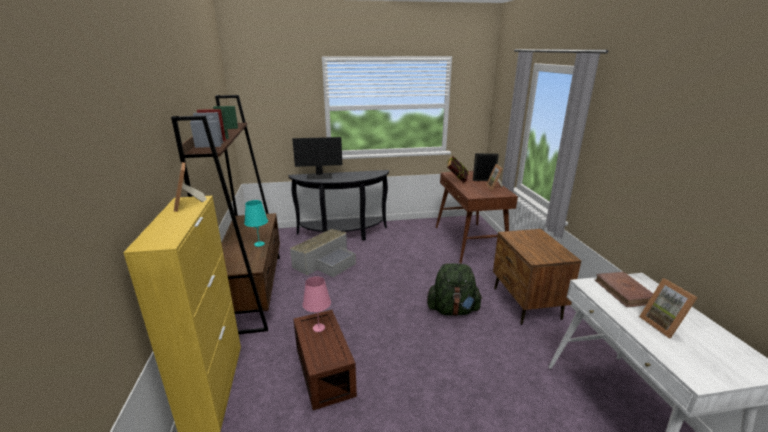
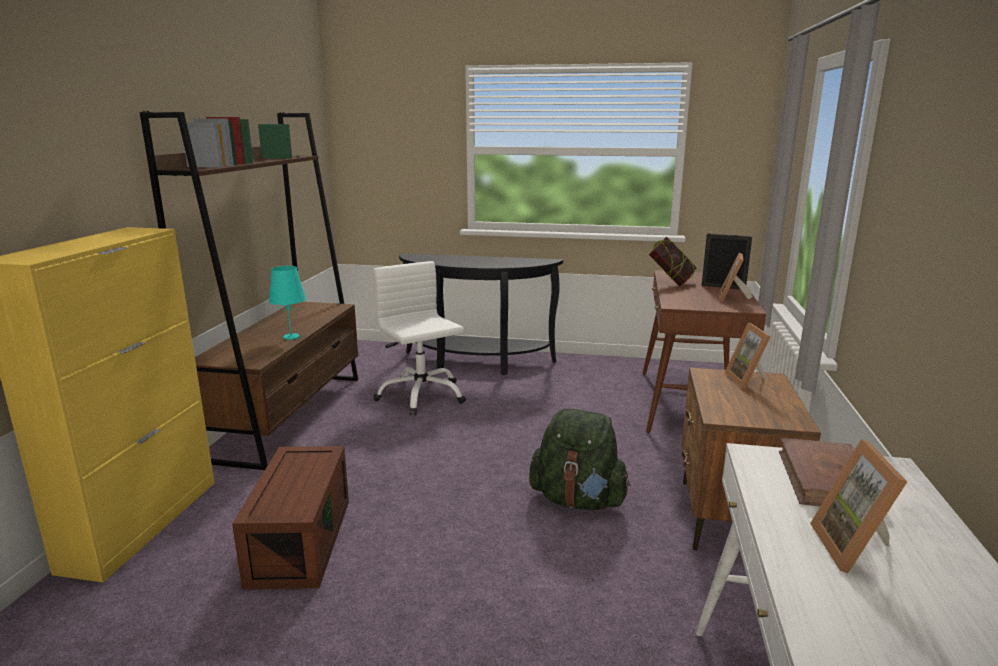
camera: 20 degrees right, 5 degrees down
(188, 205) = (127, 233): picture frame -> picture frame (748, 380)
(319, 176) = (442, 258): monitor -> none
(319, 328) = (303, 466): pink table lamp -> none
(326, 262) = (421, 395): grey storage box -> white office chair

